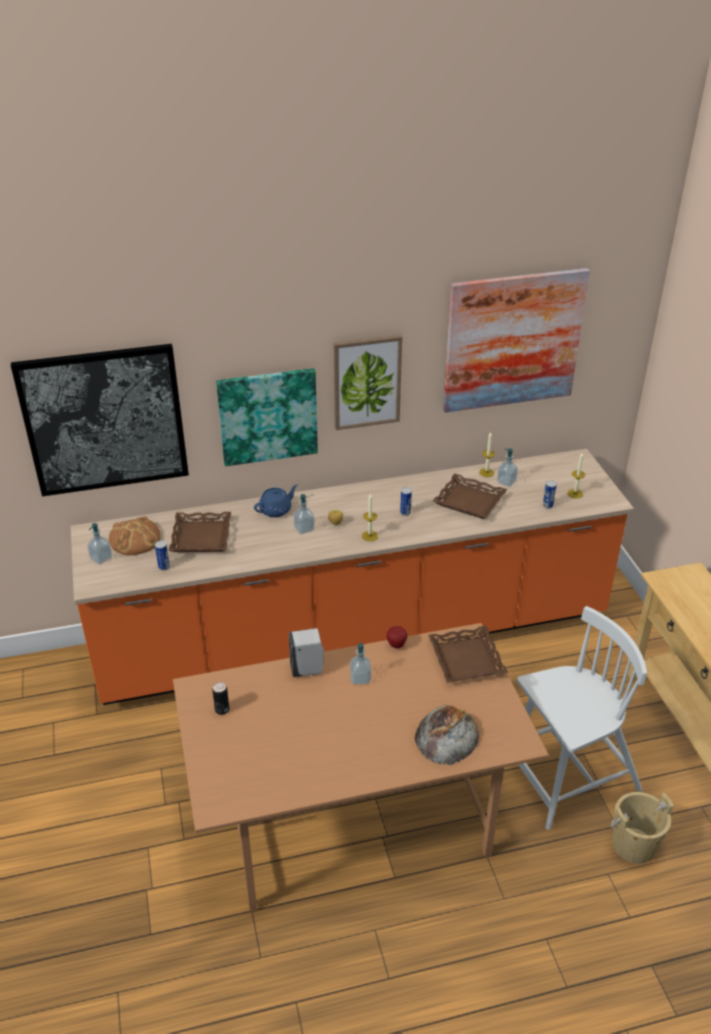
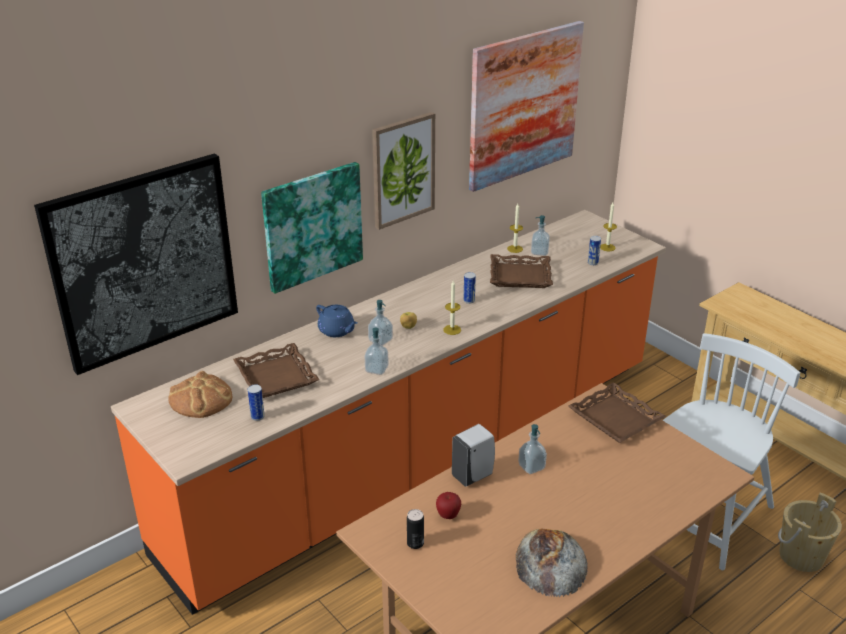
camera: 25 degrees left, 5 degrees down
(101, 558) = (176, 428): soap dispenser -> soap dispenser (376, 369)
(276, 510) = (337, 331): blue teapot -> blue teapot turned 105 degrees clockwise
(396, 645) = (541, 426): apple -> apple (448, 516)
(447, 735) = (654, 490): bread -> bread (550, 562)

